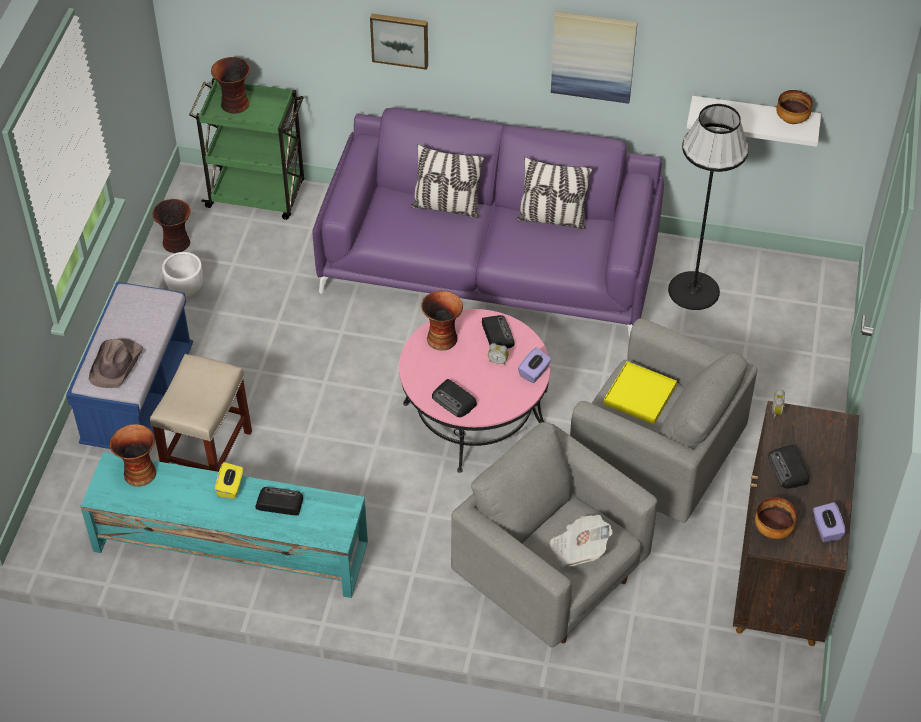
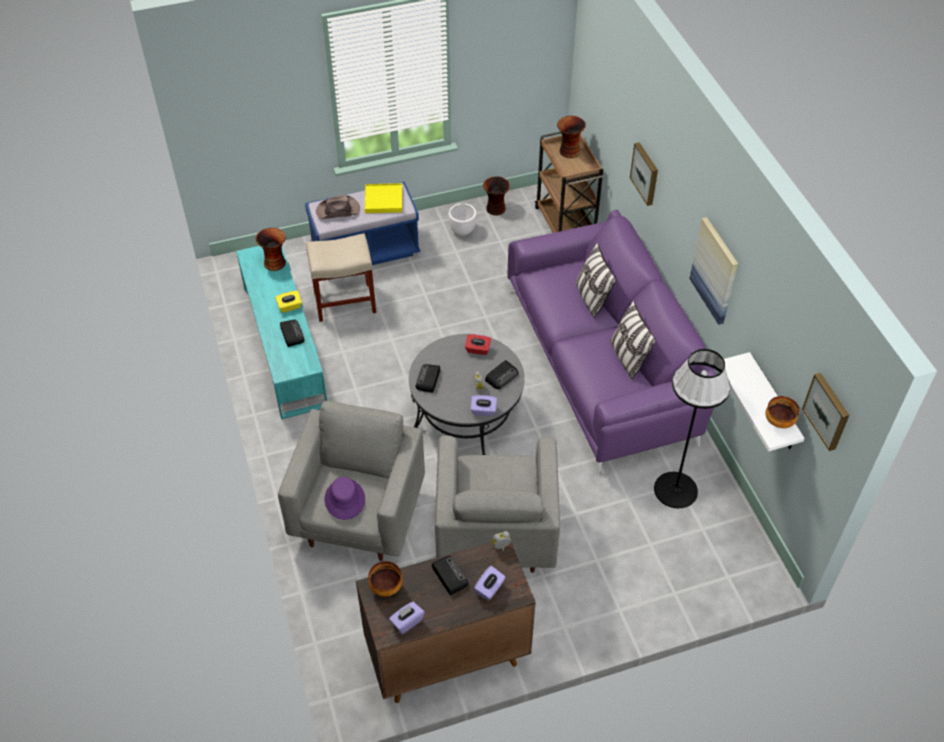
camera: 60 degrees right, 0 degrees up
(257, 195) = (565, 224): green cart -> brown cart
(442, 338) = (477, 350): vase -> red tissue box
(474, 414) = (467, 414): pink coffee table -> grey coffee table
(579, 549) = (344, 499): newspaper -> purple hat
(640, 395) = (504, 477): yellow tray -> yellow tray (383, 200)
(788, 470) = (449, 575): radio -> radio turned 105 degrees clockwise
(823, 444) = (489, 589): none -> purple tissue box
(850, 62) = (828, 411): none -> picture

